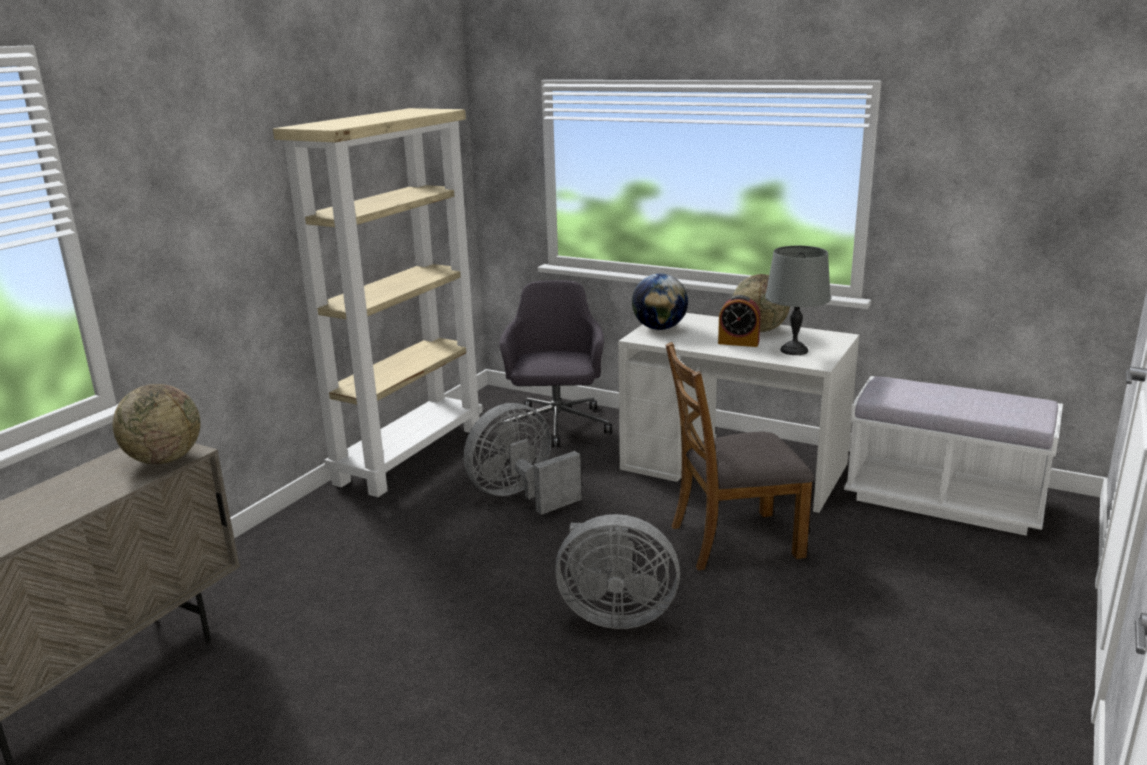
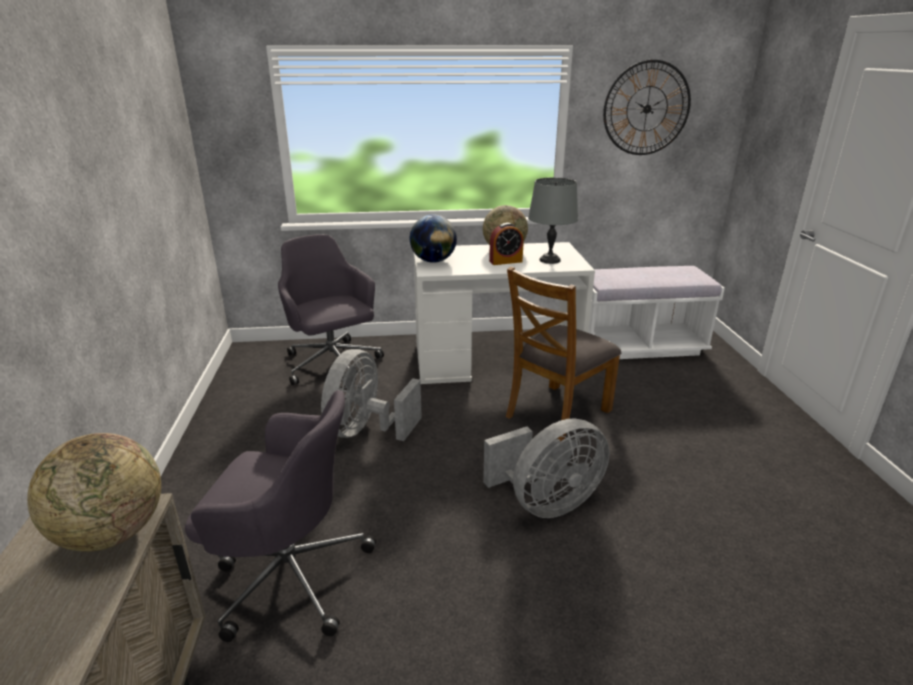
camera: 35 degrees left, 5 degrees up
(346, 582) = (289, 574): none -> grey office chair
(410, 454) = (222, 424): beige bookcase -> none
(991, 165) = (646, 108): none -> wall clock

